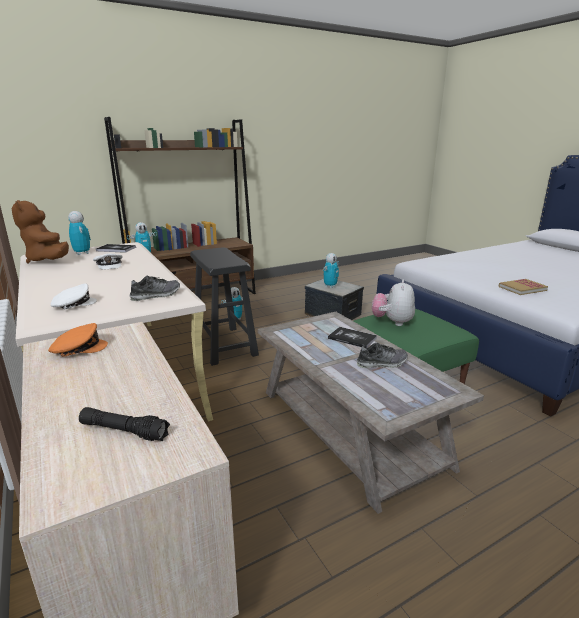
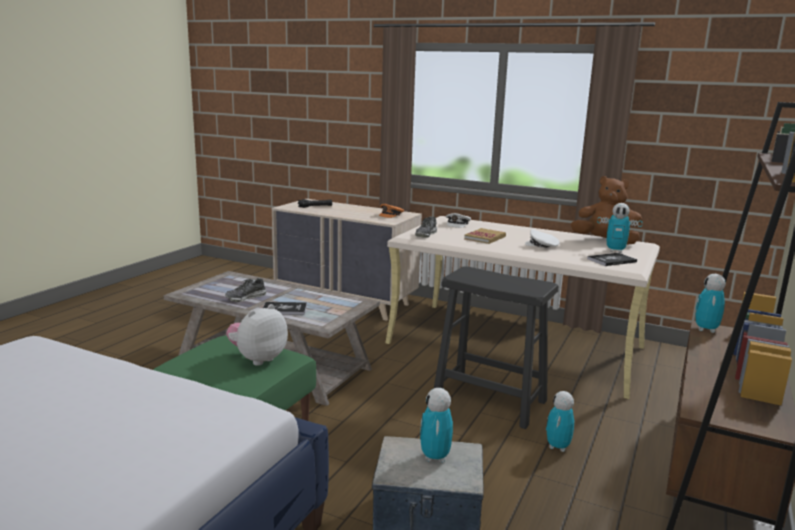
camera: 145 degrees right, 5 degrees down
(392, 322) = (258, 359): plush toy -> plush toy turned 120 degrees counterclockwise
(522, 288) = (56, 374): book -> book (485, 238)

